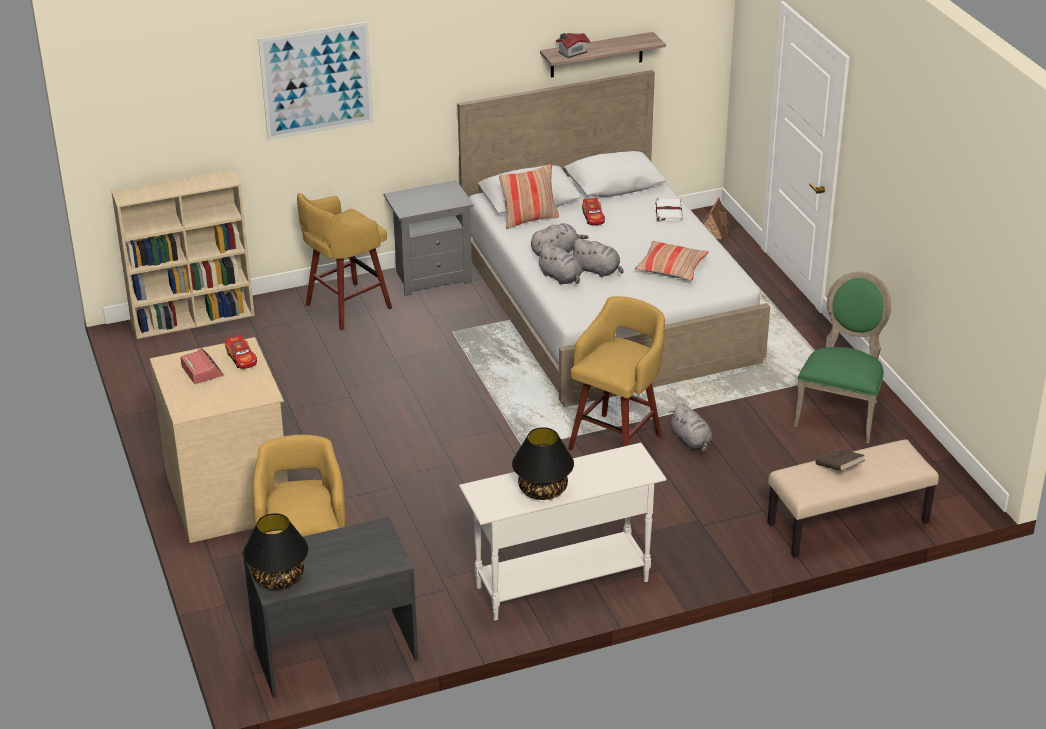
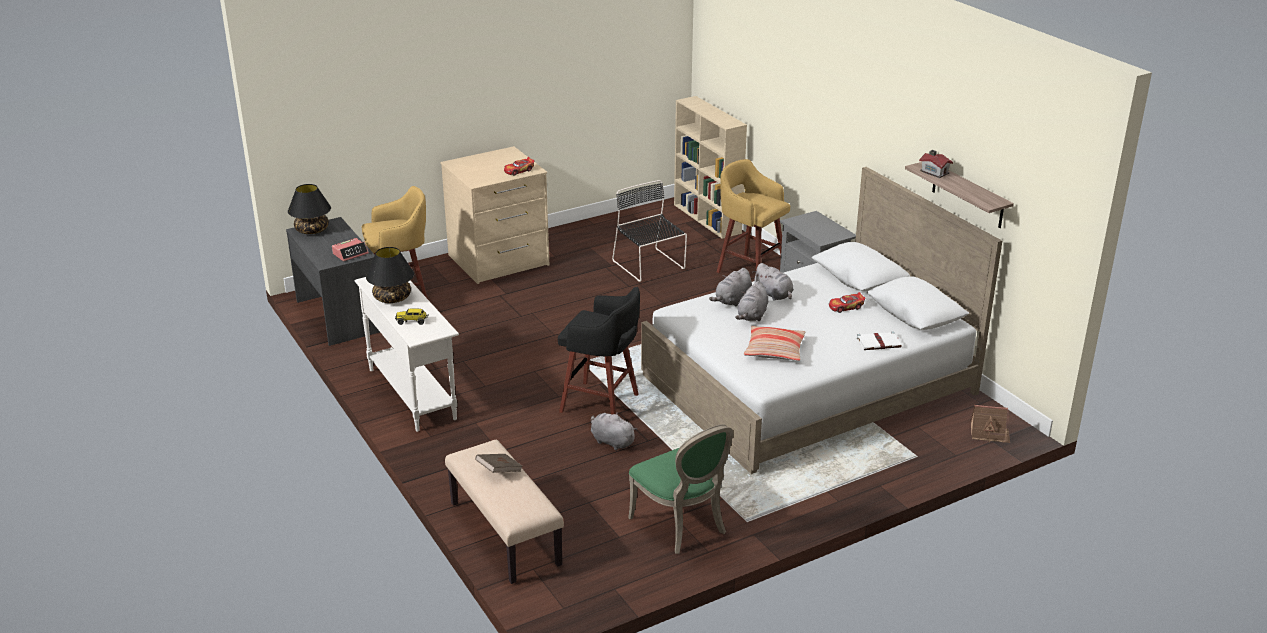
camera: 80 degrees right, 5 degrees down
(202, 371) = (501, 161): alarm clock -> alarm clock (350, 253)
(303, 376) = (649, 266): none -> black chair
(317, 81) = (797, 87): picture -> none
(529, 219) = (824, 279): pillow -> none
(607, 475) = (412, 321): none -> toy truck
(617, 441) = (602, 404): yellow stool -> black stool
(691, 441) = (611, 441): grey plush toy -> grey plush toy turned 75 degrees clockwise
(840, 412) = (682, 525): green chair -> green chair turned 45 degrees clockwise

